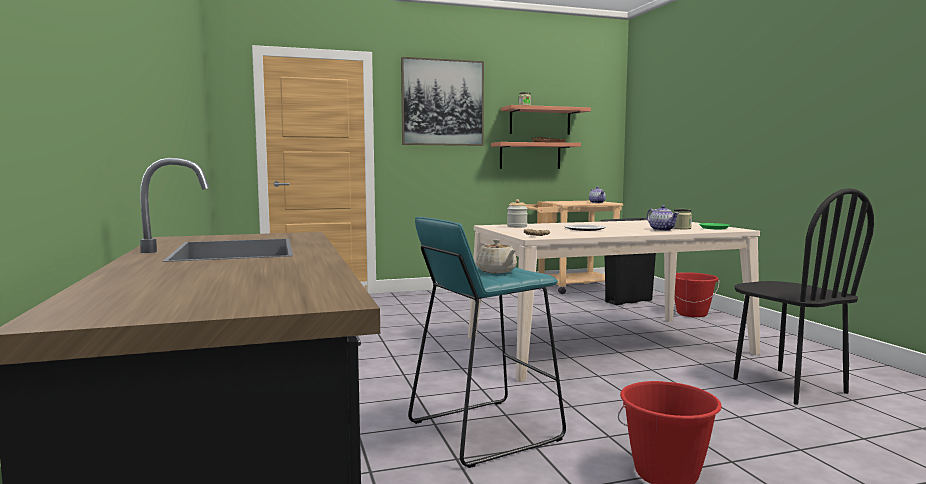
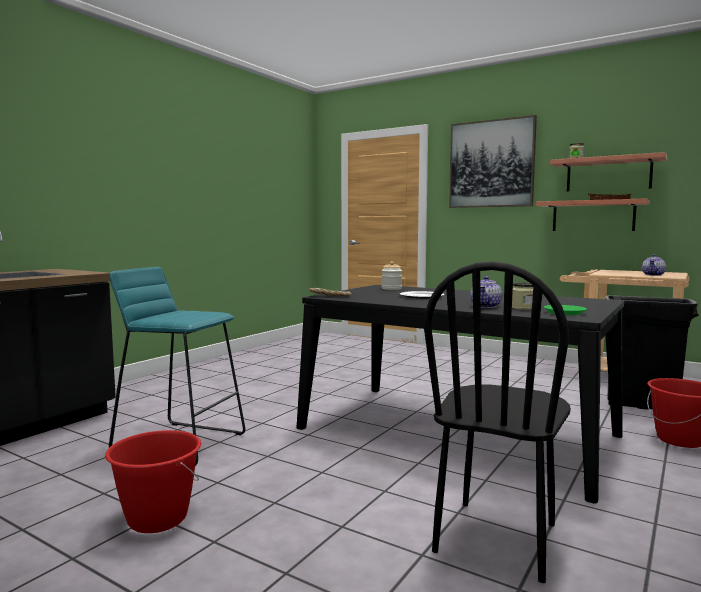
camera: 50 degrees right, 0 degrees up
(497, 271) = (183, 315): beige teapot -> none
(607, 345) = (456, 432): beige dining table -> black dining table

